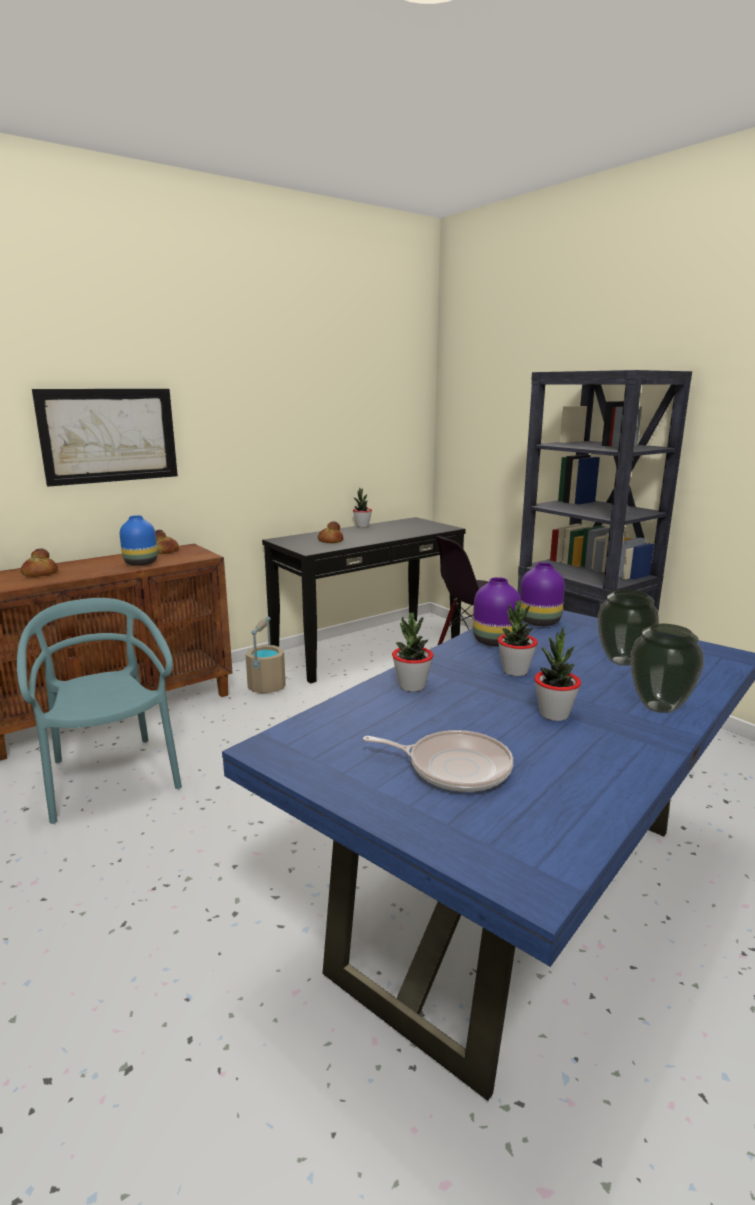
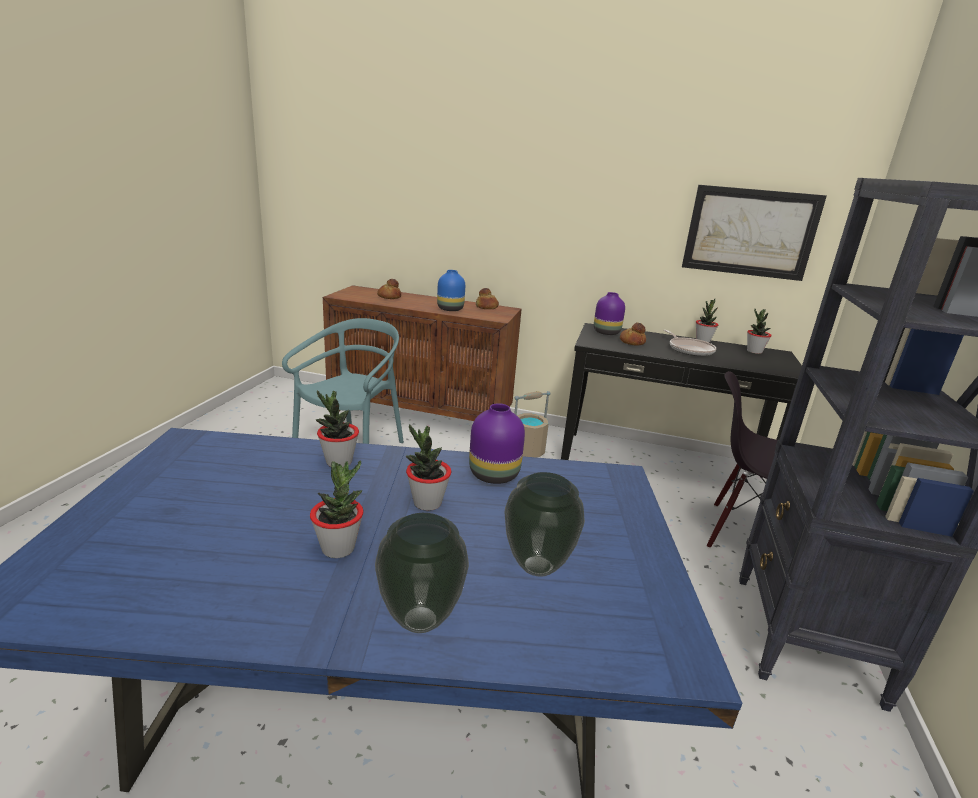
camera: 50 degrees right, 5 degrees up
(109, 435) = (471, 203): picture -> picture (750, 232)
(402, 523) = (754, 351): none -> potted plant
(454, 767) = (188, 520): frying pan -> frying pan (689, 349)
(538, 622) = (587, 486): purple vase -> purple vase (605, 332)

